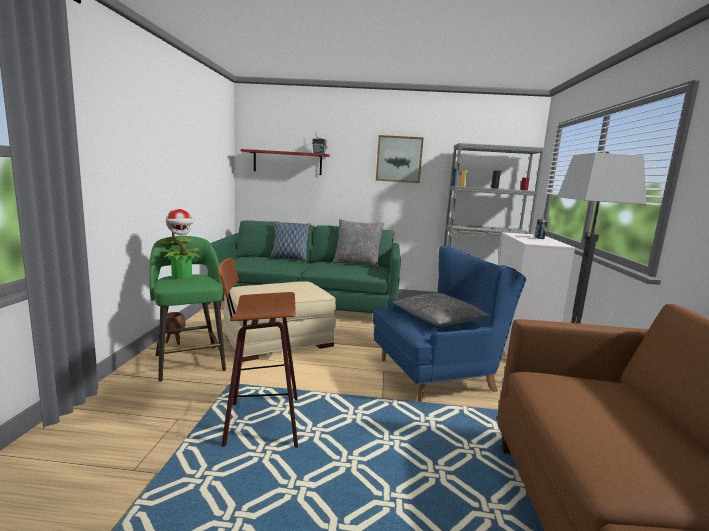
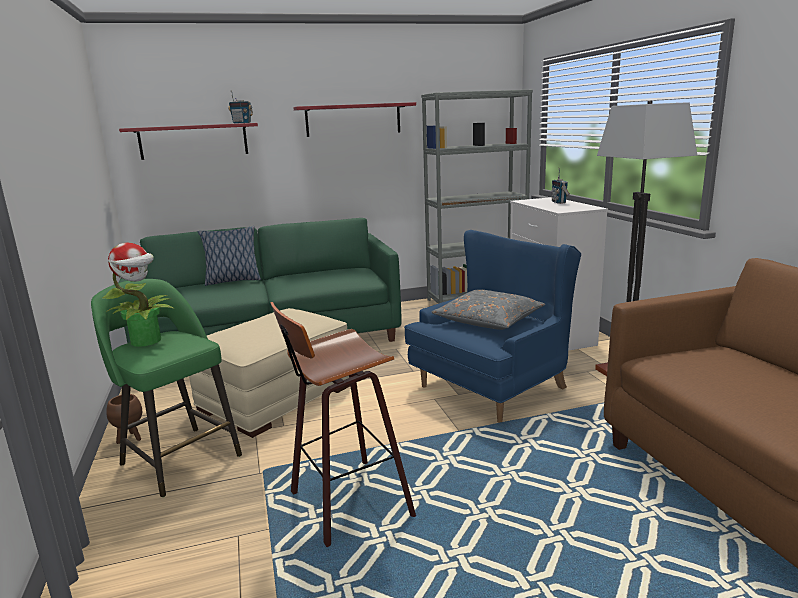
camera: 20 degrees left, 5 degrees up
(357, 263) = (329, 270): grey pillow -> none
(399, 159) = (353, 120): picture -> red shelf

